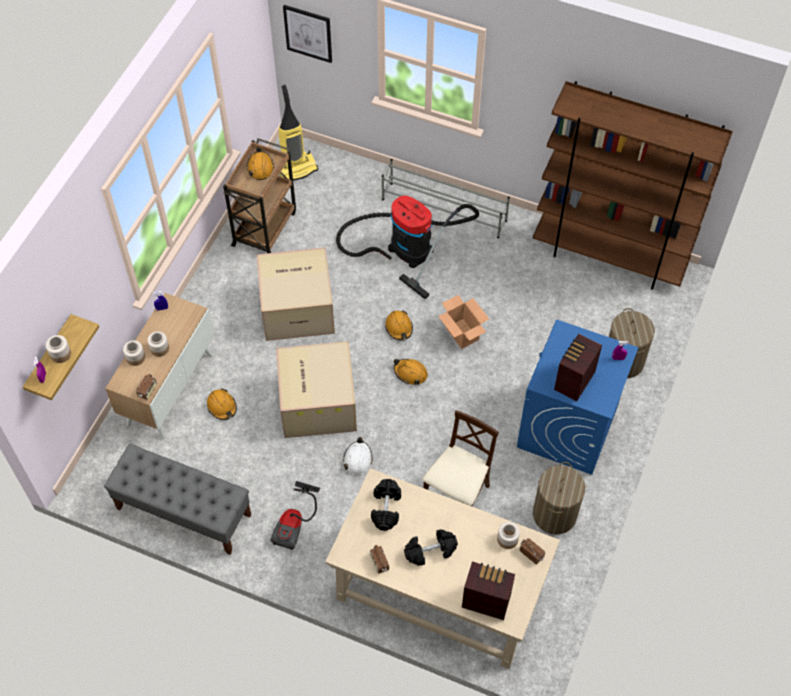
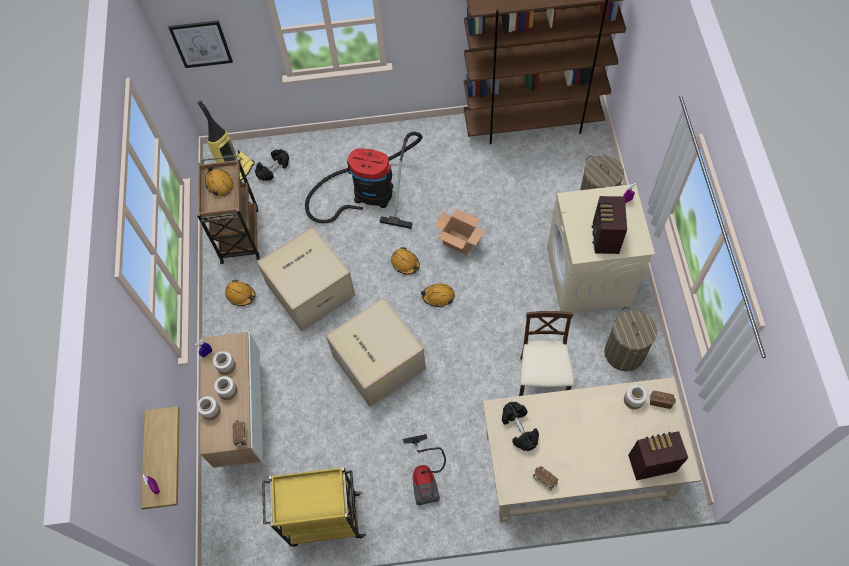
camera: 25 degrees left, 5 degrees up
(60, 354) = (159, 455): jar -> jar (226, 366)
(183, 512) = (323, 519): grey bench -> yellow cart
(222, 406) = (299, 408): orange hard hat -> orange hard hat (240, 295)
(358, 459) = (442, 392): white hard hat -> none
(430, 551) = (579, 445): black dumbbell -> black dumbbell (273, 169)
(444, 210) = (380, 147): grey shoe rack -> none
(567, 427) = (589, 277): blue washing machine -> beige washing machine

